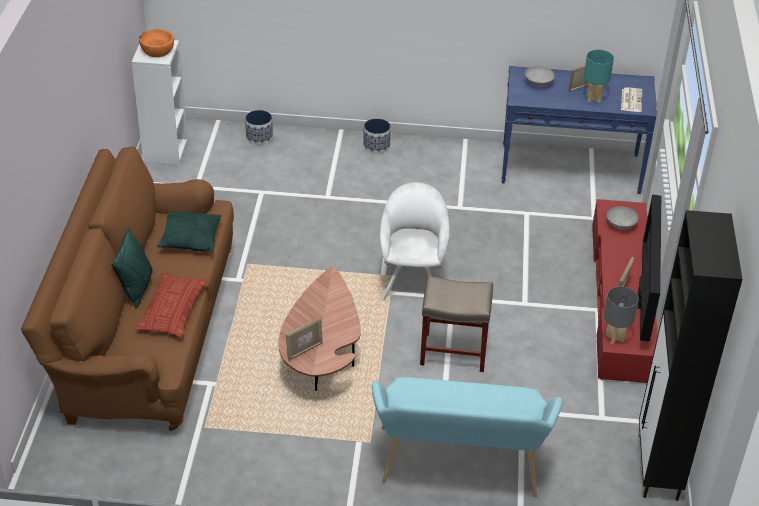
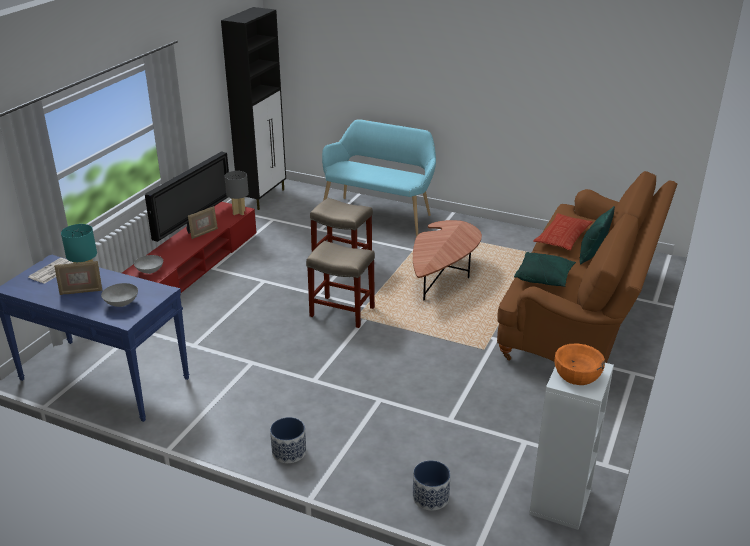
camera: 160 degrees left, 10 degrees down
(304, 350) = (463, 232): picture frame -> none
(412, 279) = (341, 312): white armchair -> beige stool

